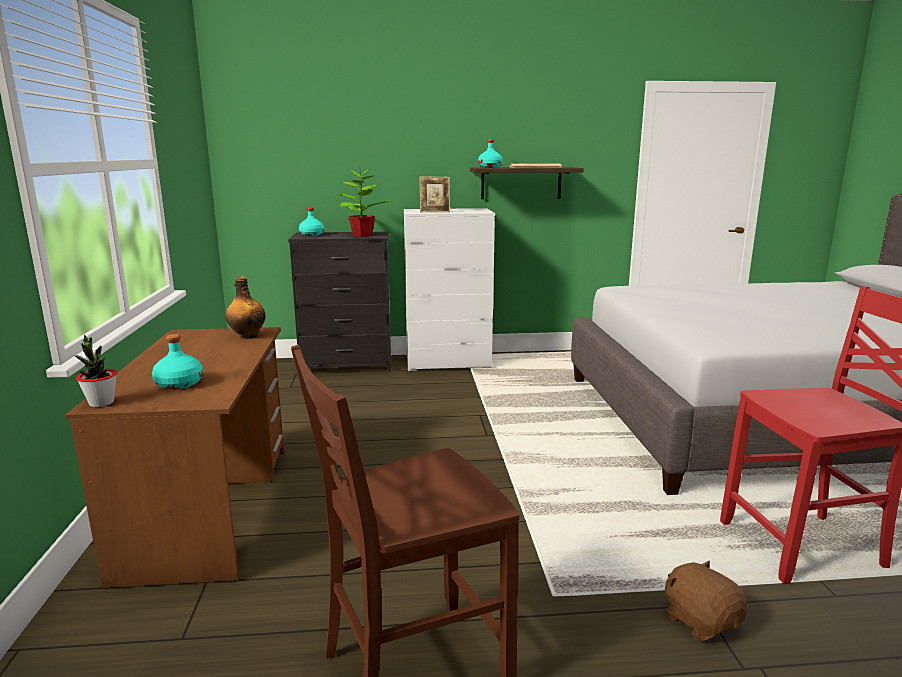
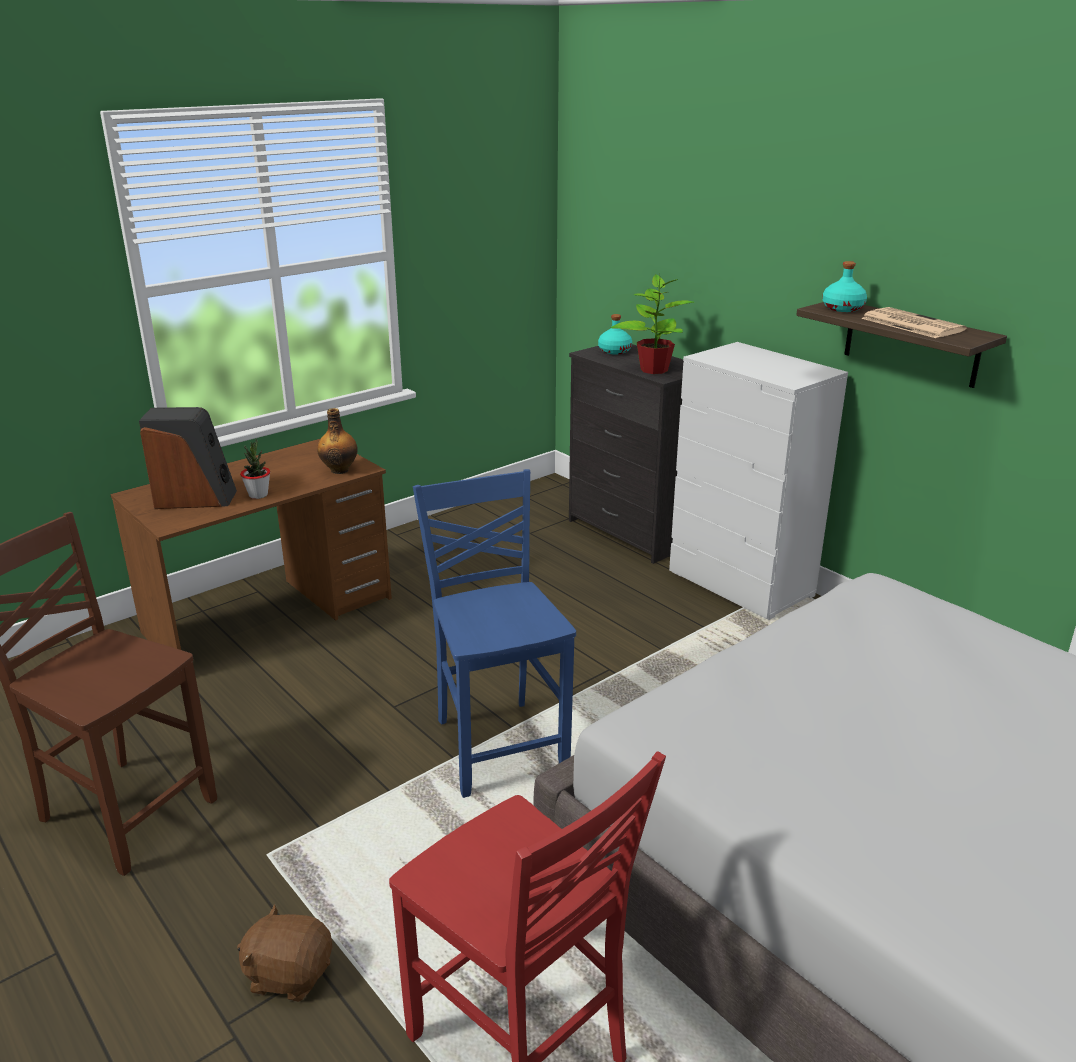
camera: 55 degrees right, 10 degrees up
(101, 403) = (137, 494): potted plant -> potted plant (258, 495)
(178, 384) = (195, 499): turquoise bottle -> speaker
(435, 211) = (734, 362): picture frame -> none
(515, 468) = (498, 744): none -> blue chair
(700, 621) = (289, 974): brown plush toy -> brown plush toy turned 105 degrees counterclockwise

